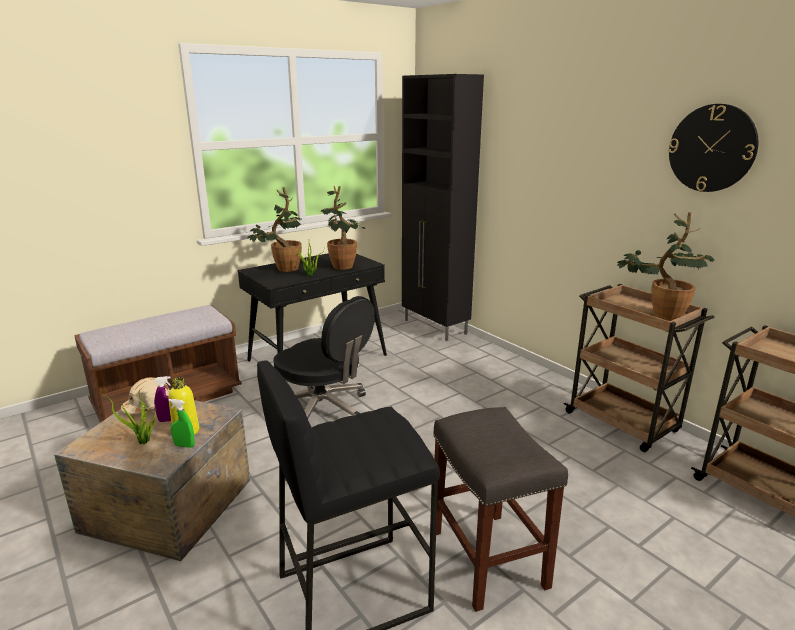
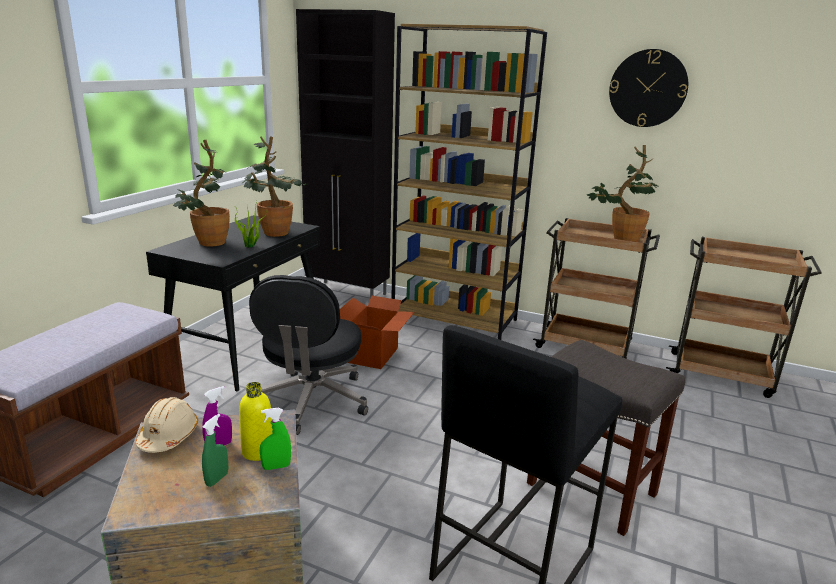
camera: 30 degrees left, 0 degrees up
(143, 442) = (217, 479): potted plant -> green spray bottle
(324, 411) = (312, 401): black office chair -> black office chair turned 90 degrees clockwise
(406, 385) = (374, 355): none -> cardboard box
(509, 369) = (455, 319): none -> brown bookcase

